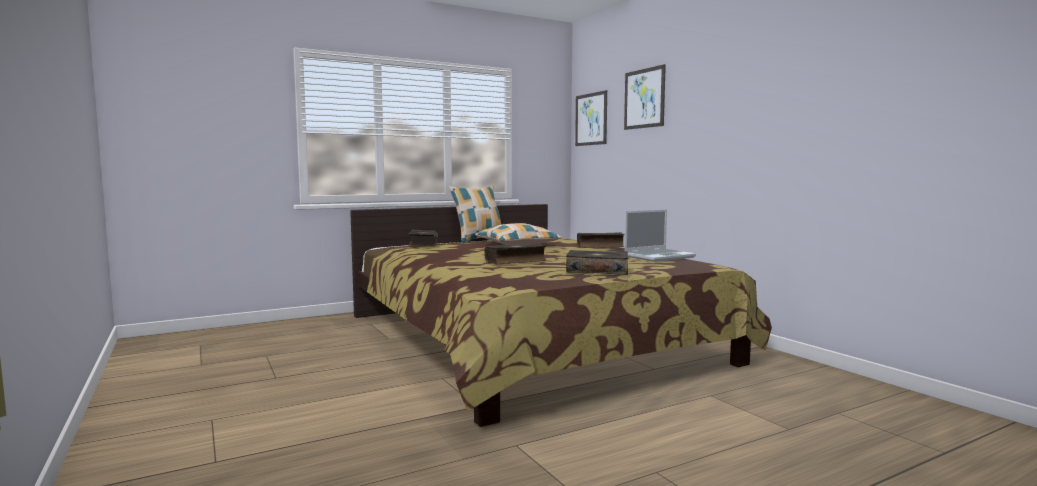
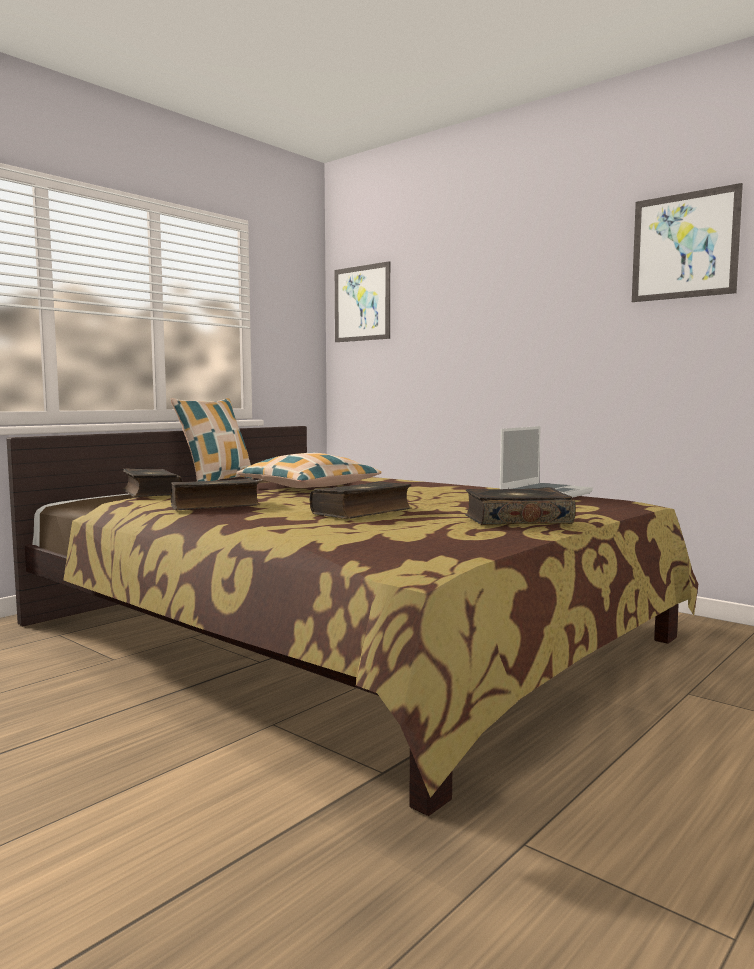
camera: 20 degrees left, 0 degrees up
(600, 246) = (431, 483): book -> book (215, 506)
(644, 98) = (455, 273): picture -> picture (684, 246)

